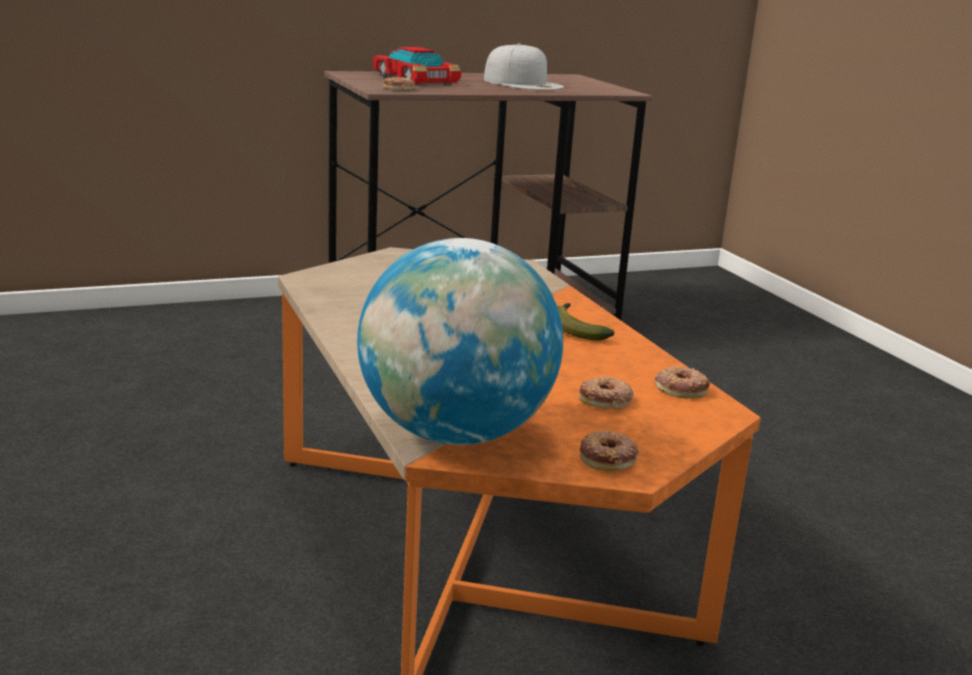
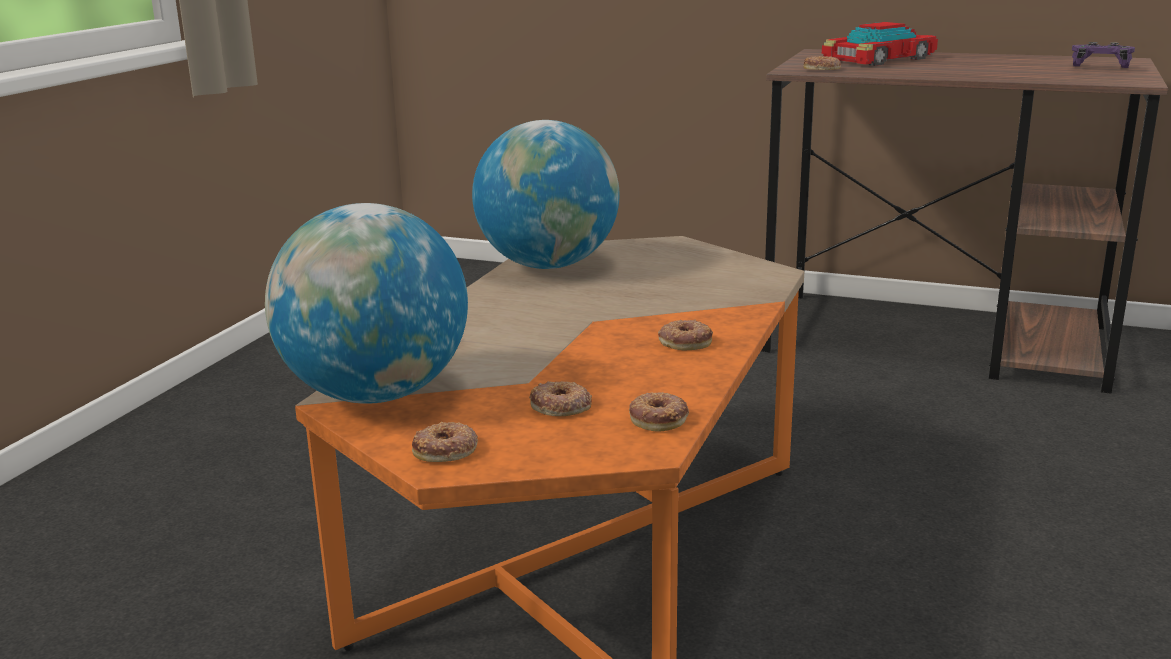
camera: 45 degrees right, 0 degrees up
(340, 291) = (548, 265): none -> globe
(416, 79) = (880, 59): toy car -> toy car turned 45 degrees clockwise
(523, 83) = (1011, 67): white cap -> none
(576, 82) = (1100, 68): none -> purple game controller
(576, 329) = (685, 341): banana -> donut

